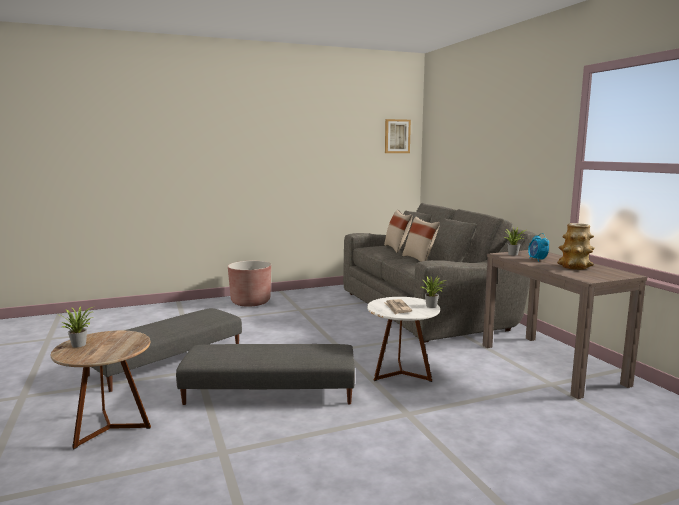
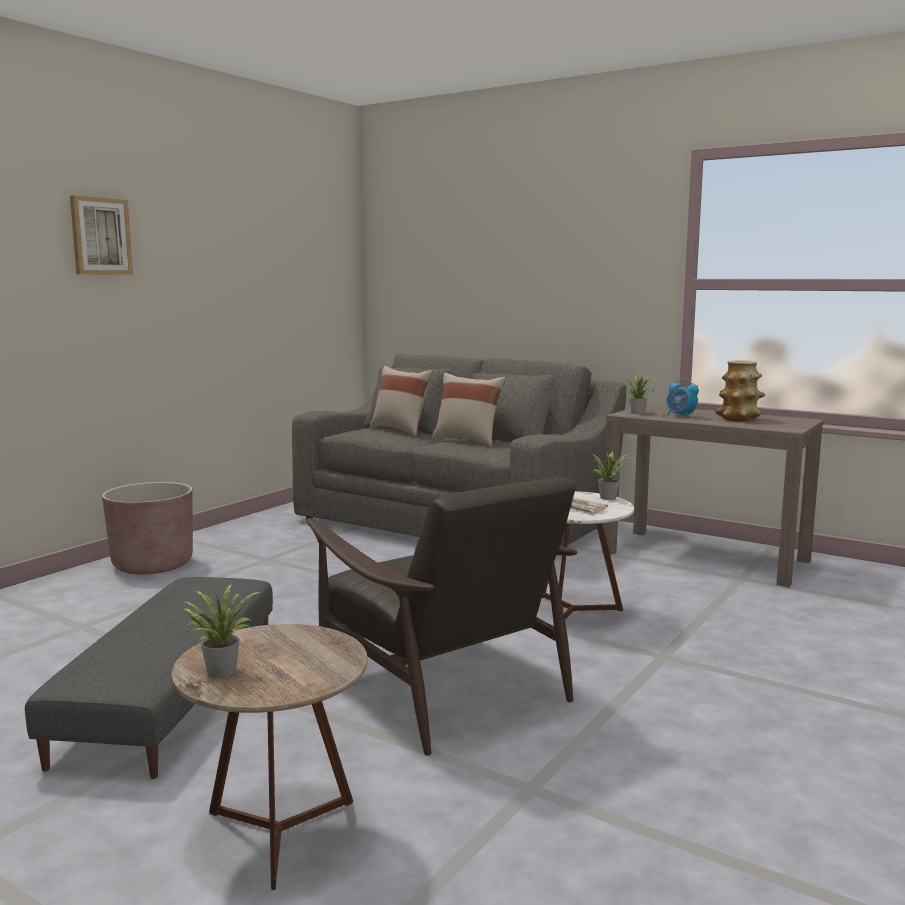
camera: 35 degrees left, 0 degrees up
(270, 391) = (441, 685): grey ottoman -> brown armchair
(397, 136) = (331, 243): picture -> picture (100, 236)

